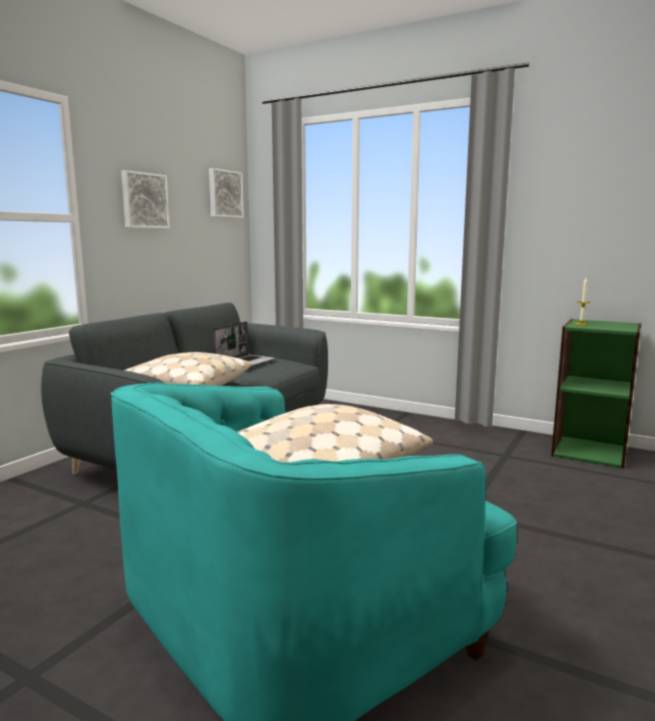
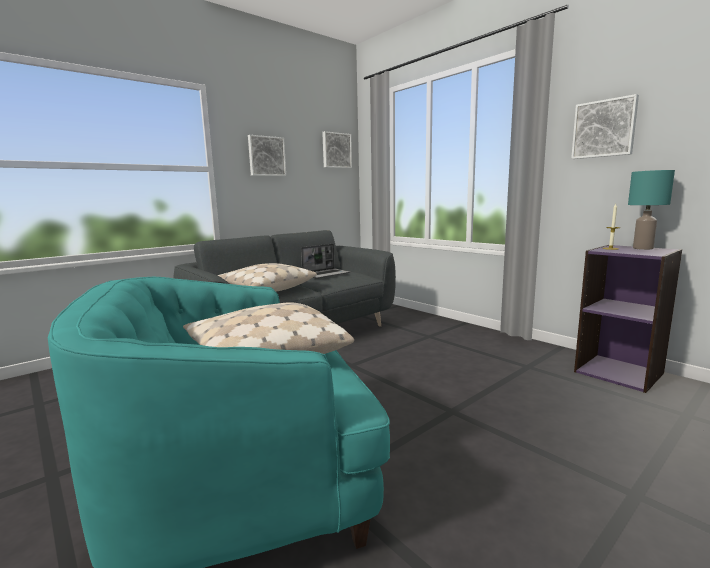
camera: 20 degrees right, 0 degrees up
(564, 197) = (604, 129): none -> picture
(590, 451) = (619, 372): green bookcase -> purple bookcase
(608, 323) = (643, 248): none -> turquoise table lamp

